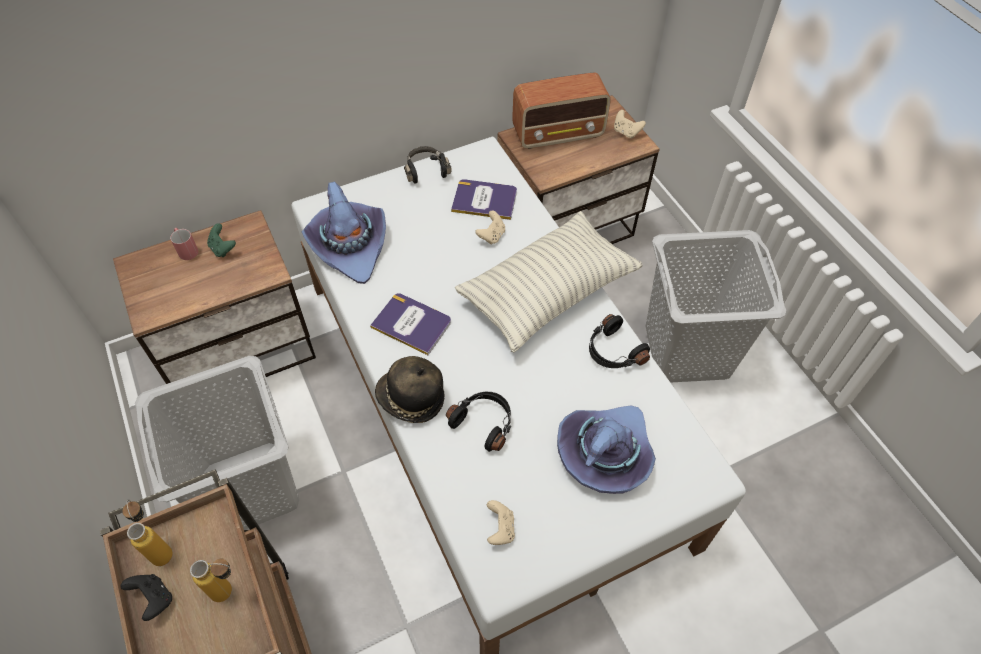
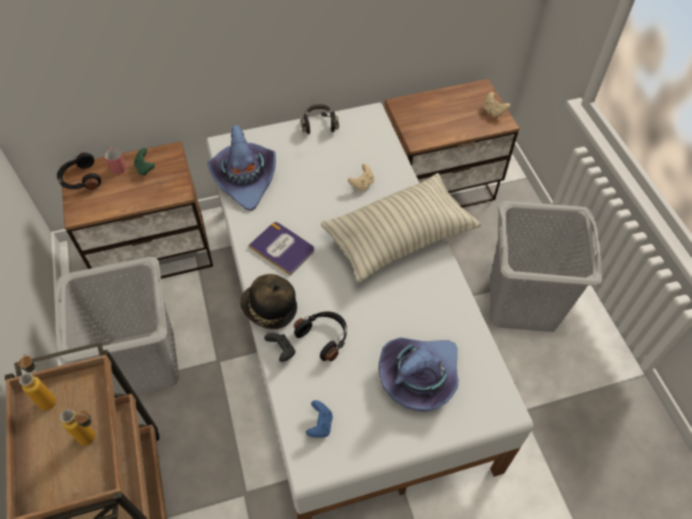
camera: 10 degrees right, 0 degrees up
(154, 599) = (35, 435): black game controller -> black game controller (282, 351)
(484, 200) = (362, 154): book -> none
(500, 529) = (320, 425): beige game controller -> blue game controller
(559, 134) = (436, 106): radio -> none
(613, 351) = (443, 294): black headphones -> black headphones (80, 179)

